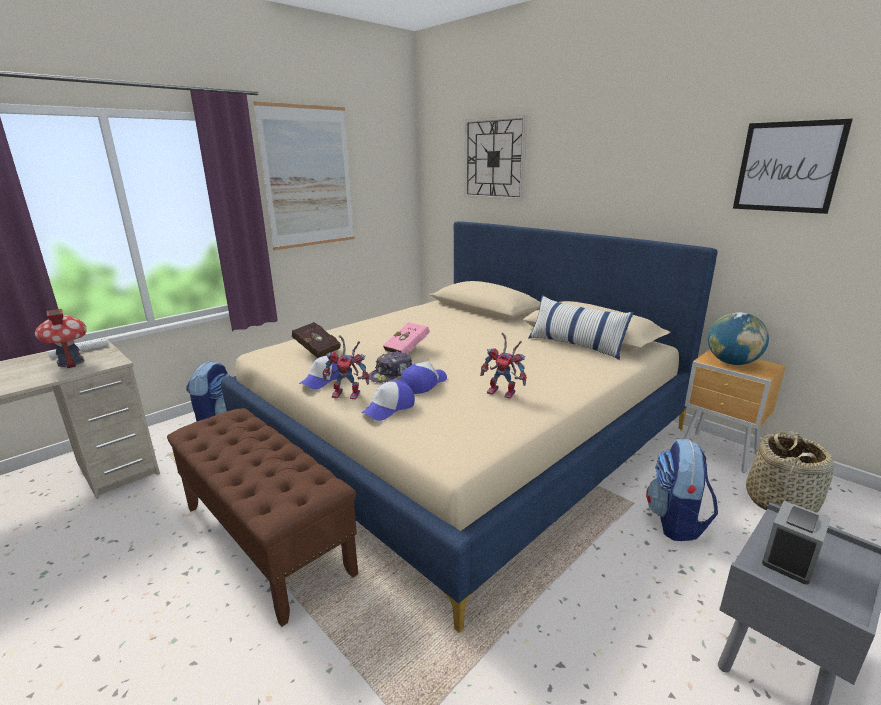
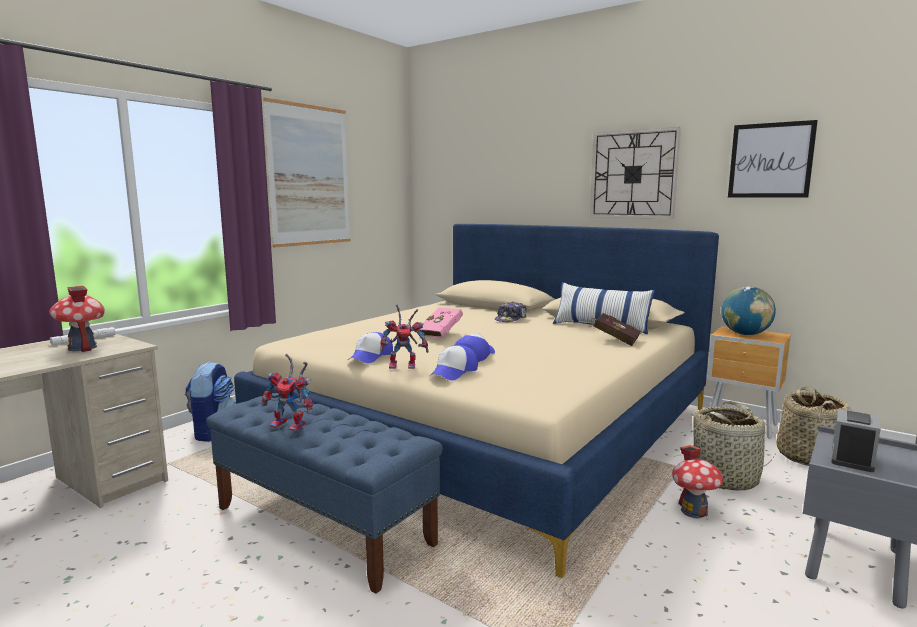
camera: 10 degrees left, 10 degrees down
(266, 539) = (323, 526): brown bench -> blue bench
(316, 350) = (346, 336): red book -> red book (614, 340)
(391, 374) = (437, 351): cap -> cap (511, 319)
(494, 159) = (493, 163): wall clock -> wall clock (633, 174)
(504, 392) = (558, 358): toy robot -> toy robot (292, 425)
(626, 562) = (694, 511): none -> toy house
(676, 521) = (726, 478): backpack -> basket

